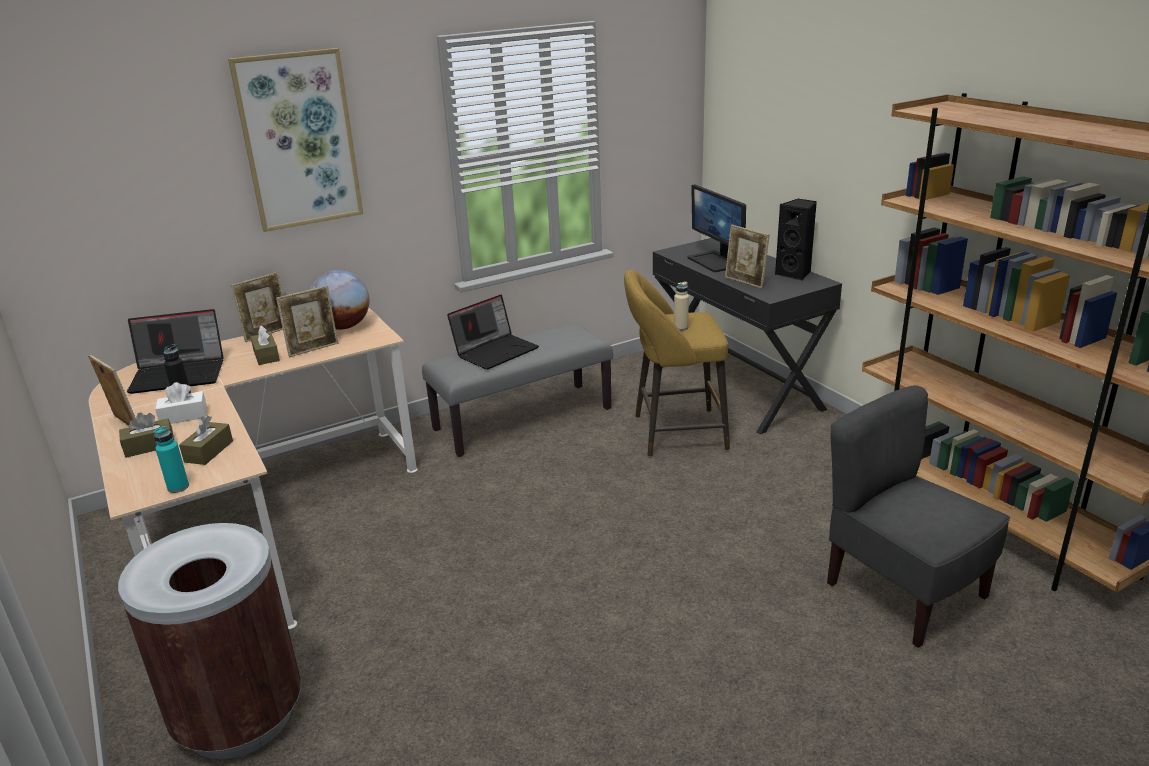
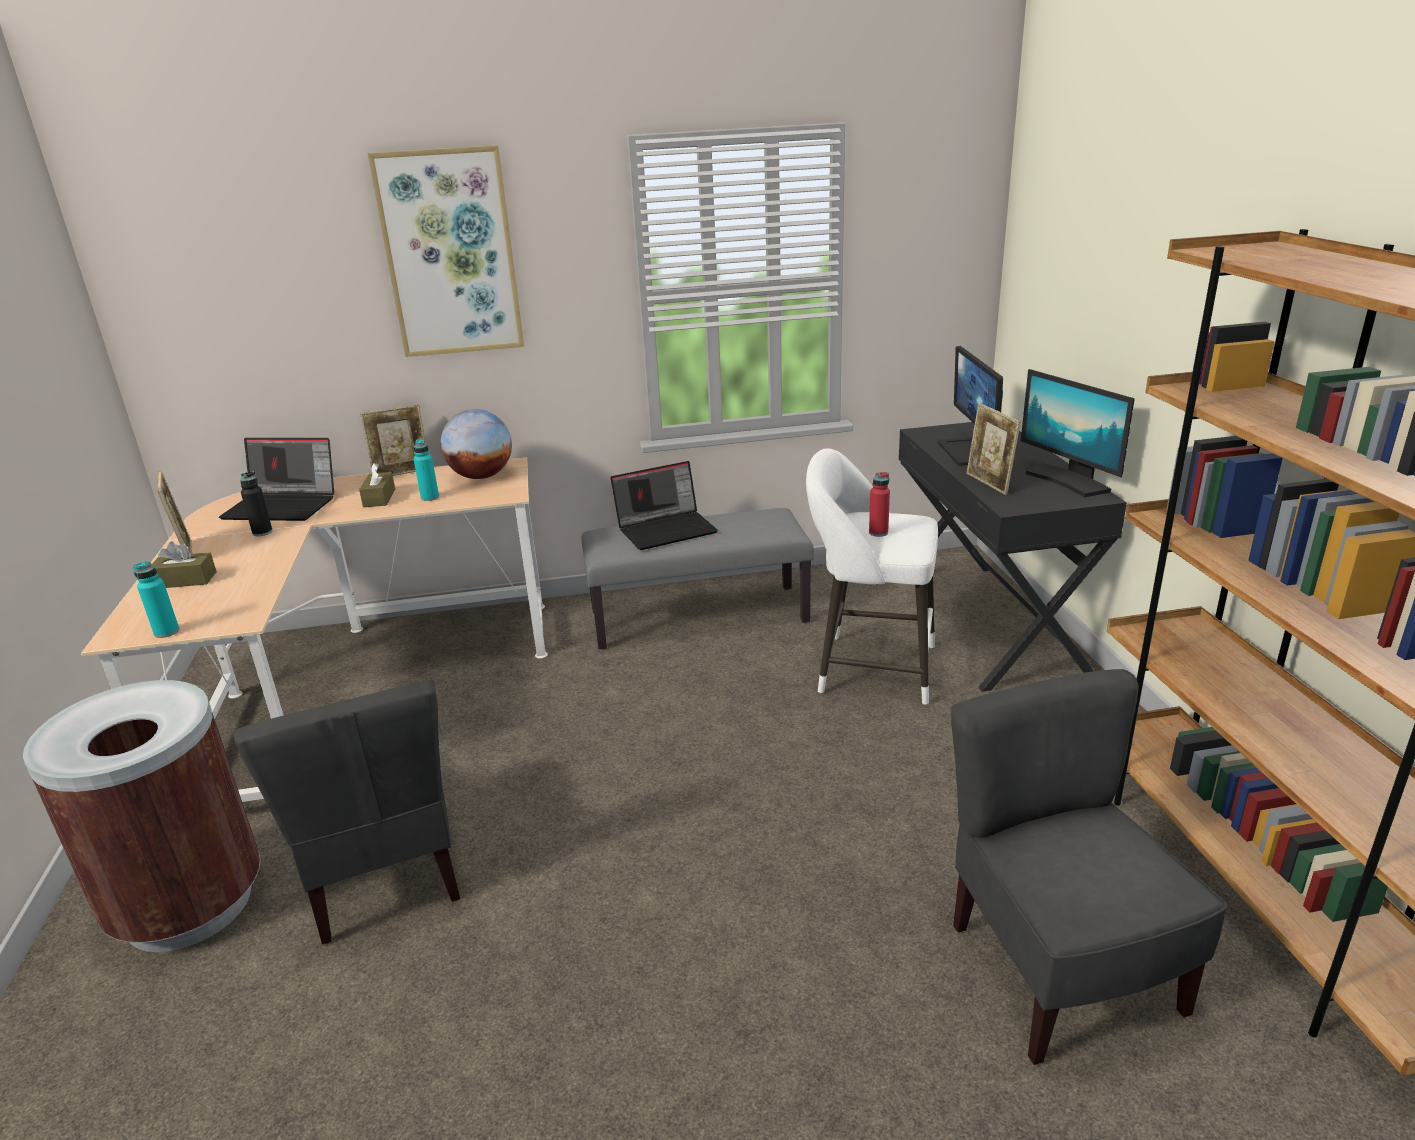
camera: 20 degrees right, 0 degrees up
(184, 416) = (245, 553): white tissue box -> none
(209, 451) = (230, 597): brown tissue box -> none
(313, 349) = (430, 497): picture frame -> turquoise bottle
(396, 652) = (384, 873): none -> grey chair
(674, 433) = (868, 668): yellow stool -> white stool
(681, 328) = (878, 533): beige bottle -> red bottle
(795, 274) = (1068, 481): black speaker -> monitor

